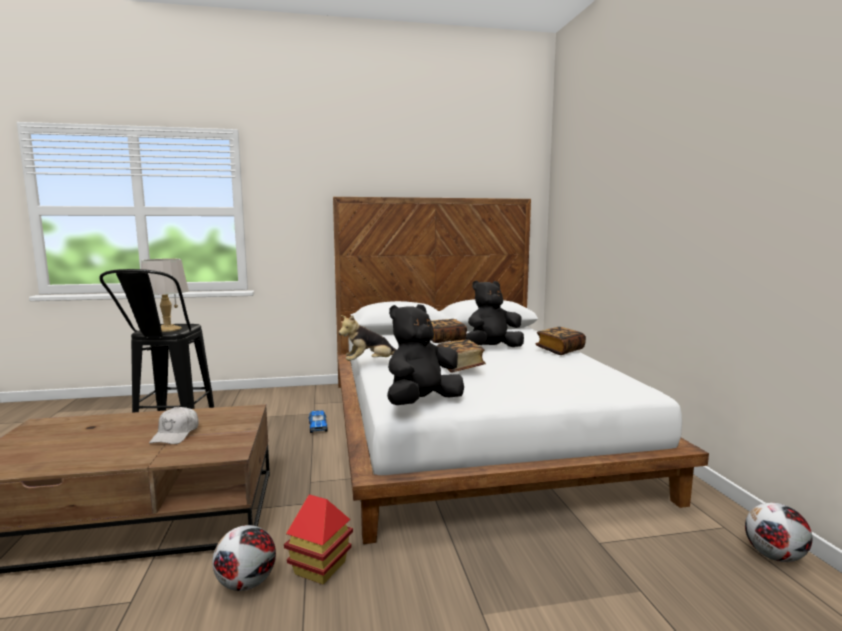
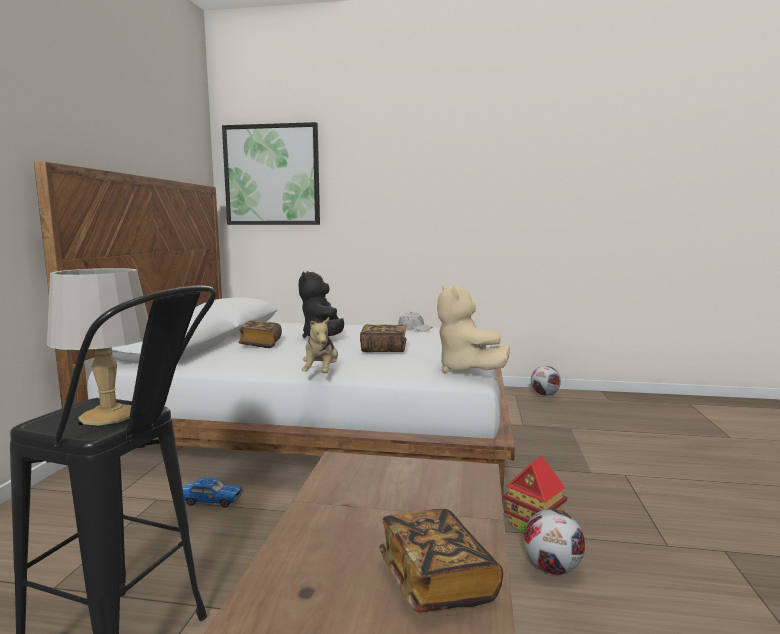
camera: 70 degrees left, 0 degrees up
(176, 434) = (400, 506): white cap -> white cap (414, 328)
(422, 402) = (466, 370): black plush toy -> beige plush toy
(560, 350) = (357, 326): book -> book (436, 581)
(576, 183) = (272, 175): none -> picture

